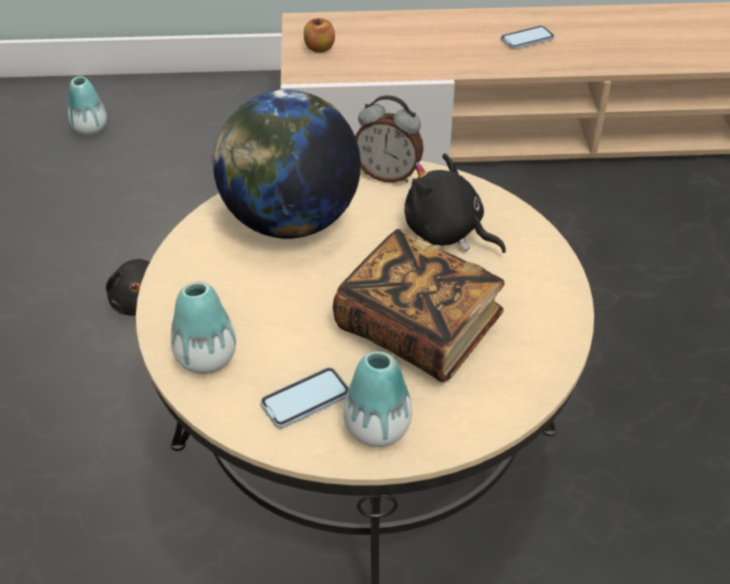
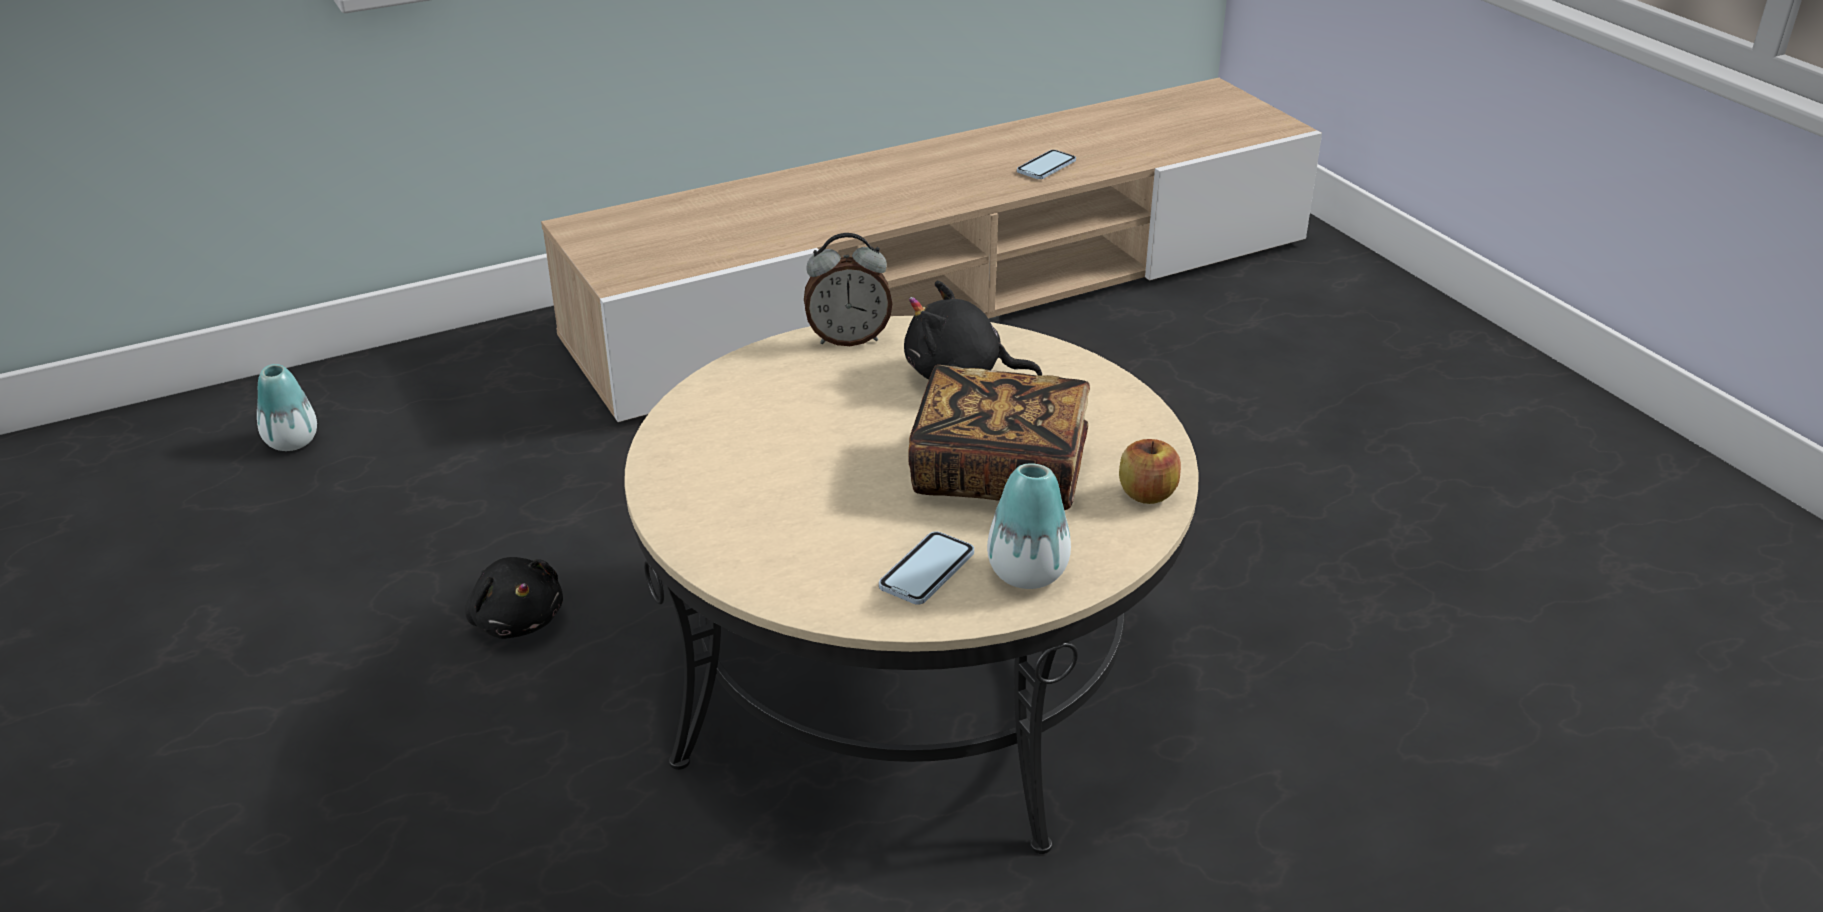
camera: 25 degrees left, 10 degrees down
(206, 358) = (779, 567): vase -> none
(290, 222) = (770, 411): globe -> none
(319, 48) = (622, 249): apple -> apple (1147, 494)
(527, 39) = (874, 188): phone -> phone (1046, 167)

